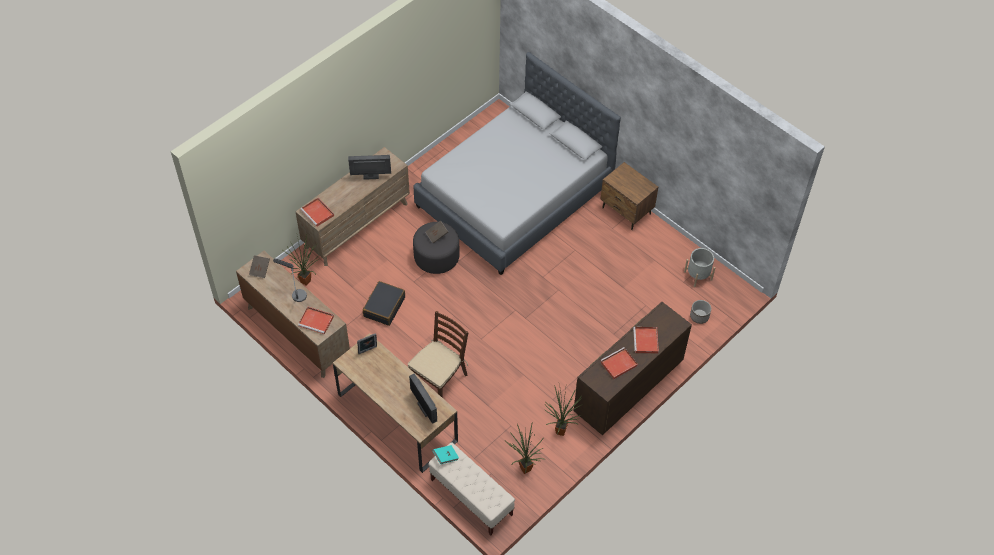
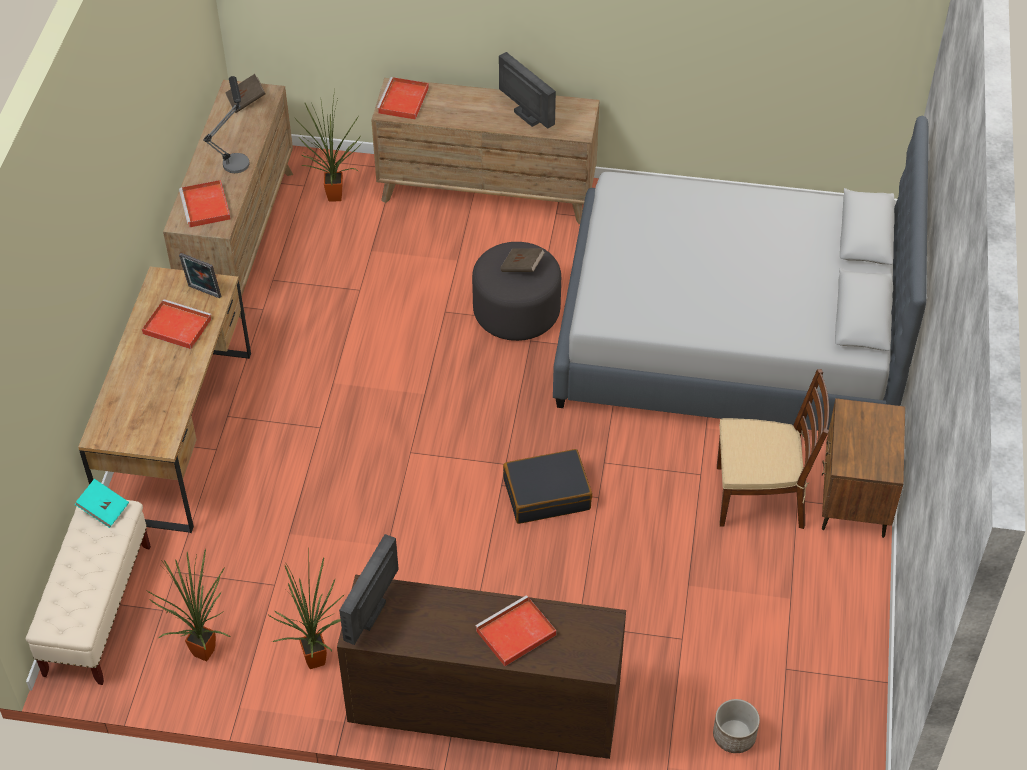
camera: 55 degrees right, 5 degrees down
(384, 307) = (368, 305): black suitcase -> black suitcase (547, 494)
(424, 408) = (147, 417): monitor -> monitor (373, 615)
(439, 378) = (291, 443): brown chair -> brown chair (761, 496)
(618, 364) = (429, 619): red tray -> red tray (176, 326)
(698, 275) = (822, 683): grey planter -> none

